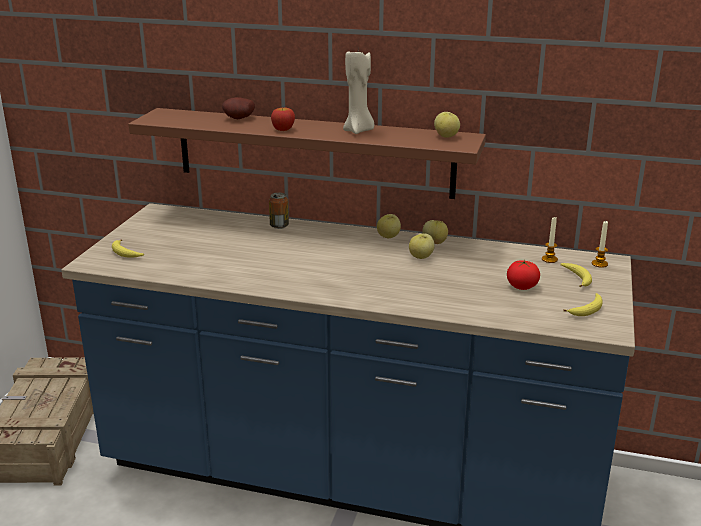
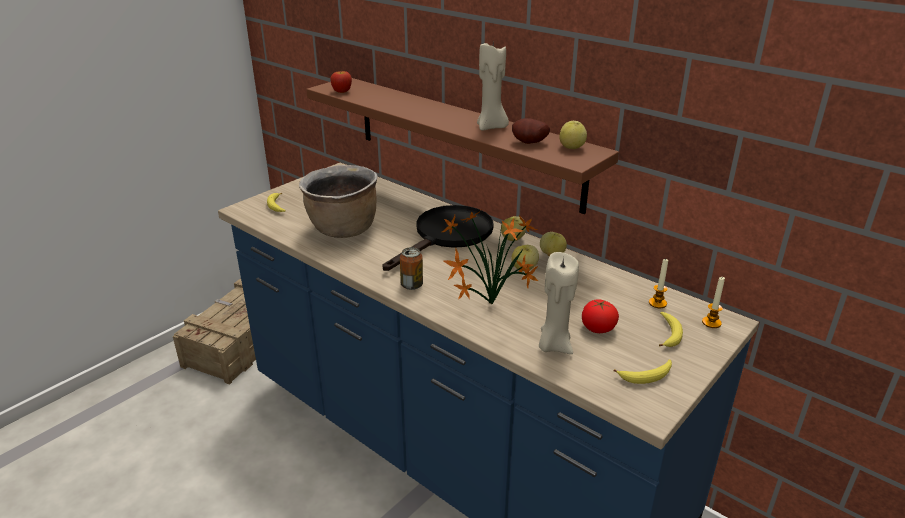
camera: 25 degrees right, 5 degrees up
(220, 260) = (343, 230): none -> brown cooking pot
(239, 119) = (399, 98): potato -> potato (529, 143)
(279, 226) = (423, 206): can -> can (412, 285)
(283, 129) = (424, 114): apple -> apple (342, 91)
(328, 246) = (447, 236): none -> black frying pan
(419, 290) = (488, 305): none -> potted plant
(500, 306) = (554, 345): none -> beige candle

